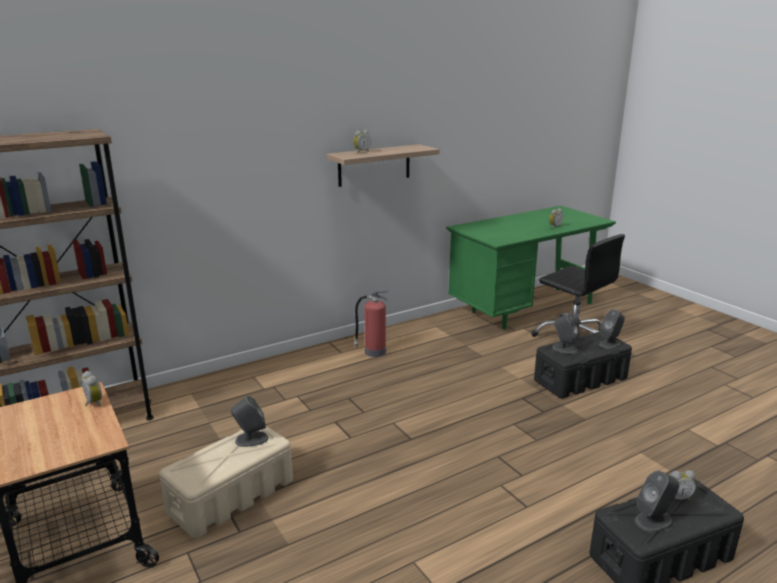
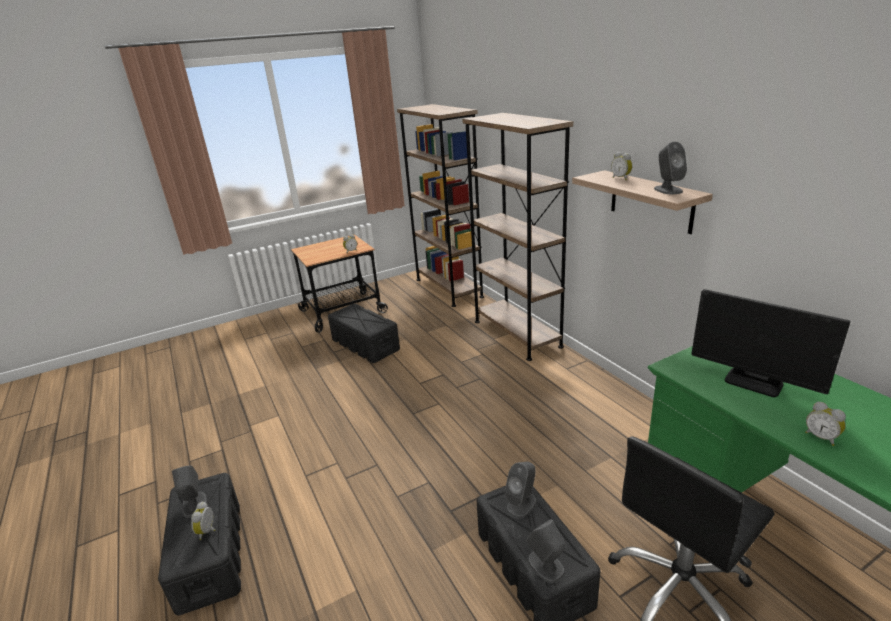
camera: 95 degrees right, 5 degrees up
(230, 496) = (365, 344): beige storage box -> black storage box
(251, 439) = (374, 323): grey speaker -> grey speaker (668, 190)
(259, 374) = (516, 333): none -> brown bookcase
(374, 351) = (573, 387): fire extinguisher -> none
(509, 230) = (753, 382): none -> monitor

